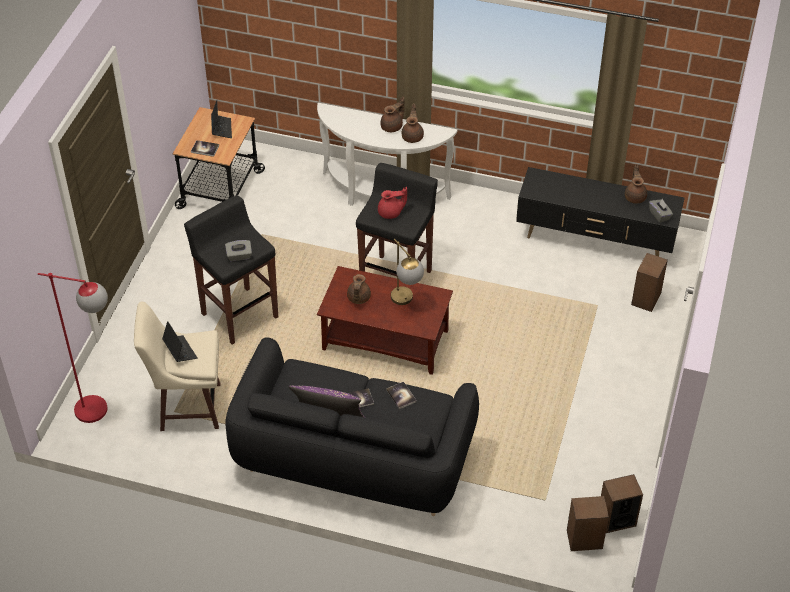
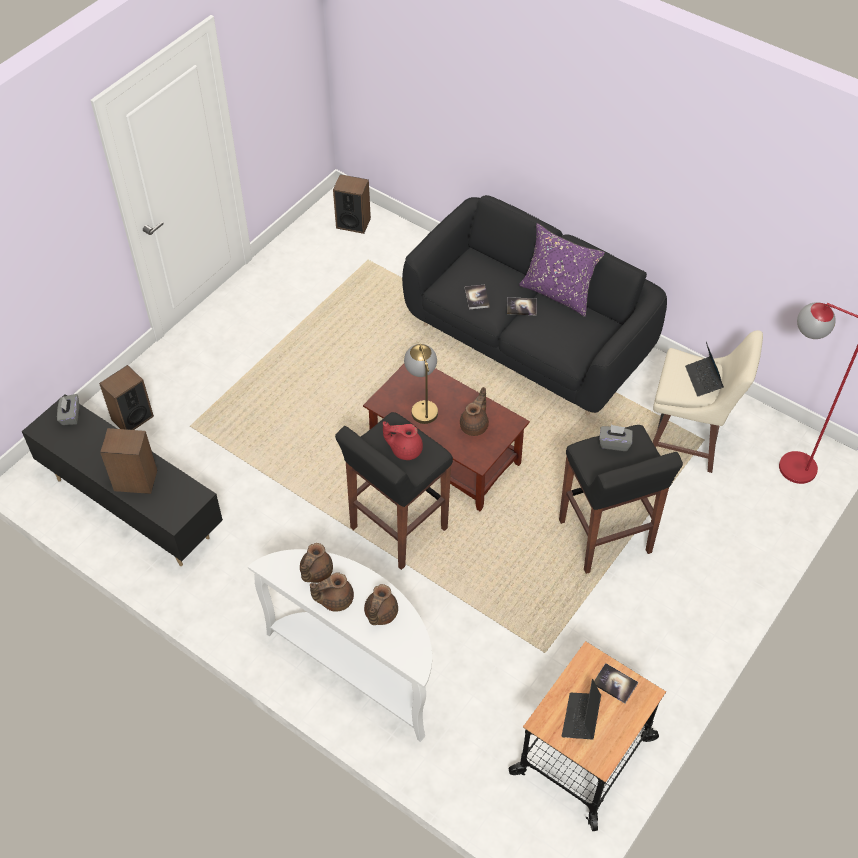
camera: 160 degrees left, 5 degrees up
(616, 519) = (316, 230): speaker -> speaker (135, 480)
(635, 196) = (77, 449): brown teapot -> brown teapot (380, 614)

